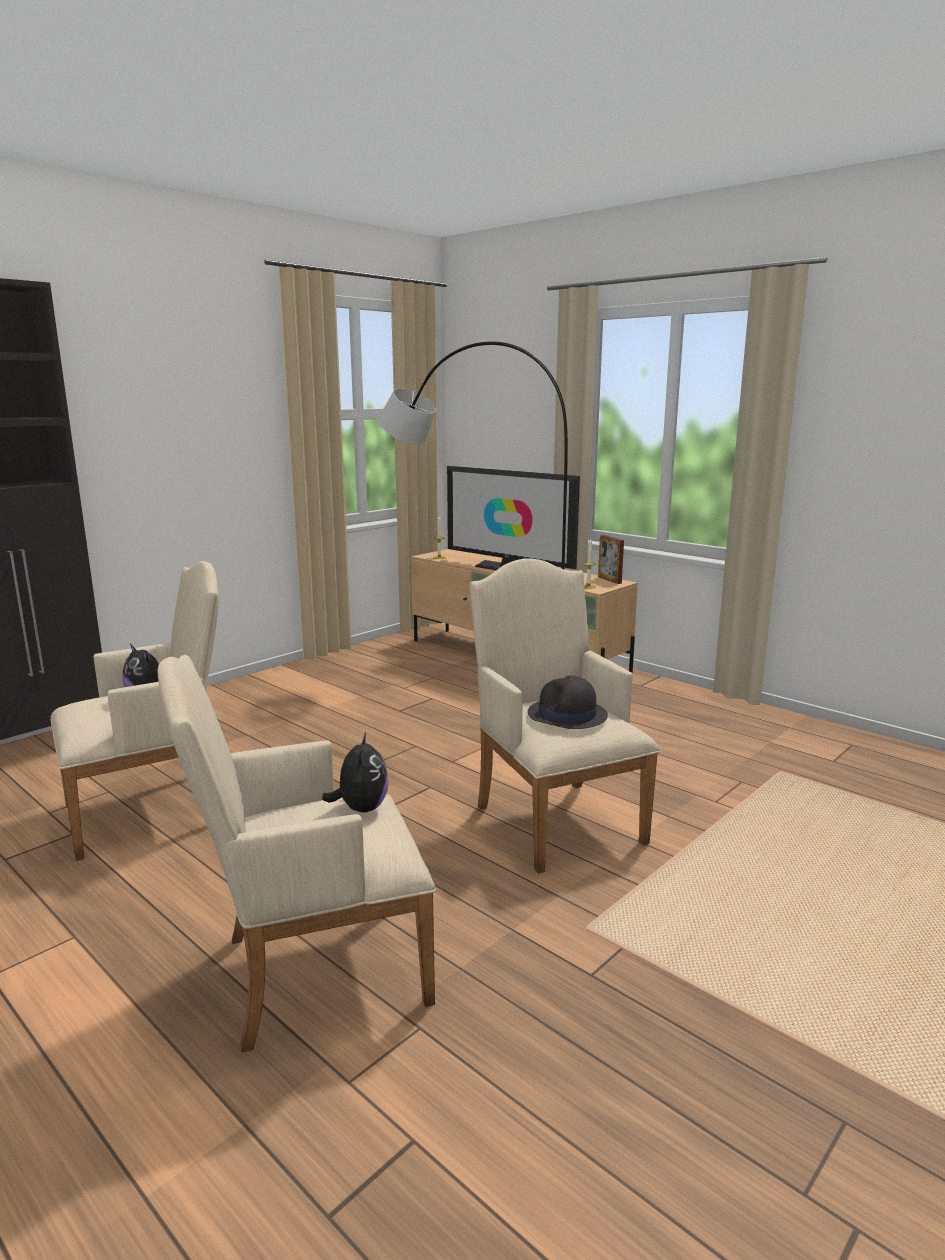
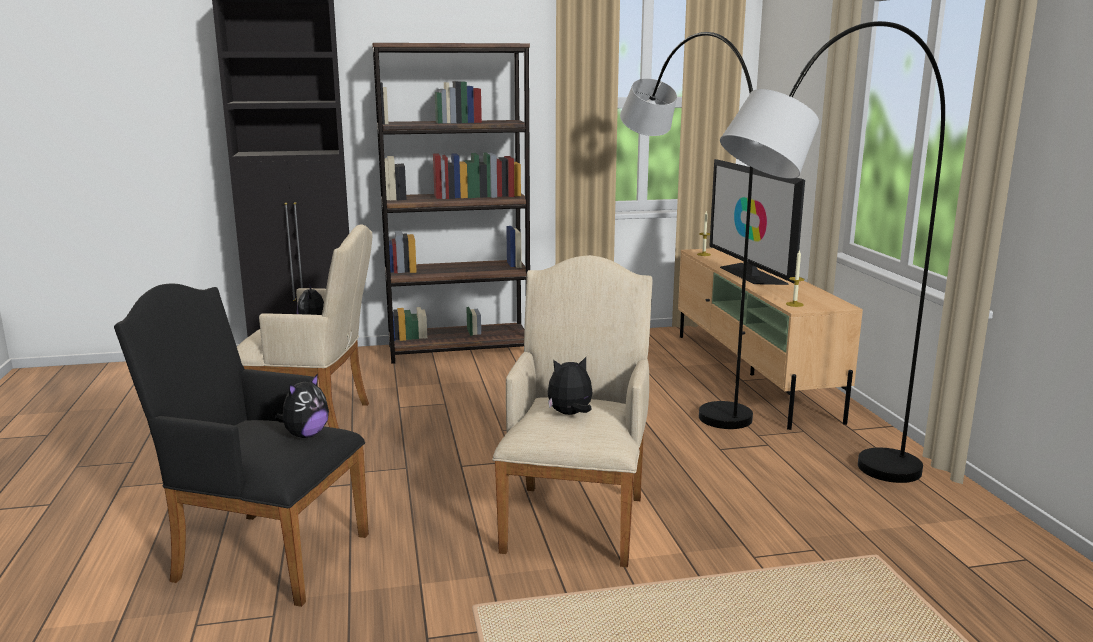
camera: 35 degrees right, 0 degrees up
(218, 696) = (459, 349): none -> brown bookcase
(311, 972) = (262, 554): beige armchair -> black armchair
(567, 715) = (570, 414): black hat -> plush toy
(609, 580) = (834, 302): picture frame -> none
(688, 745) = (812, 499): none -> grey floor lamp

